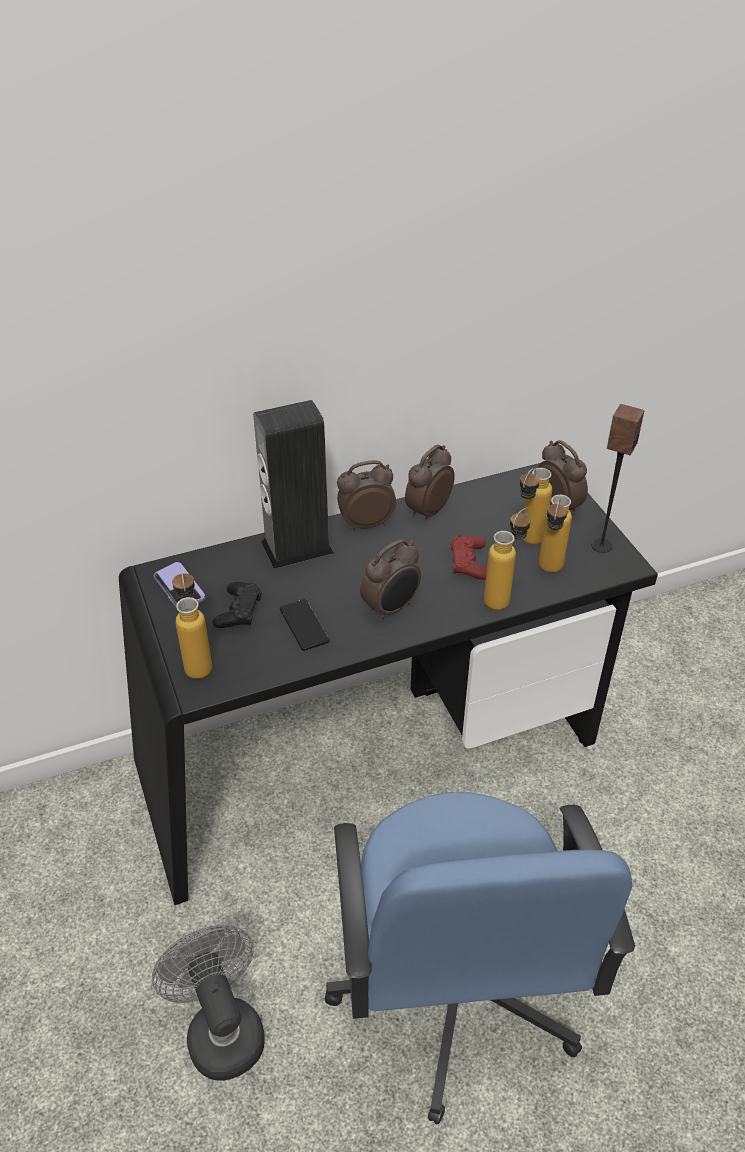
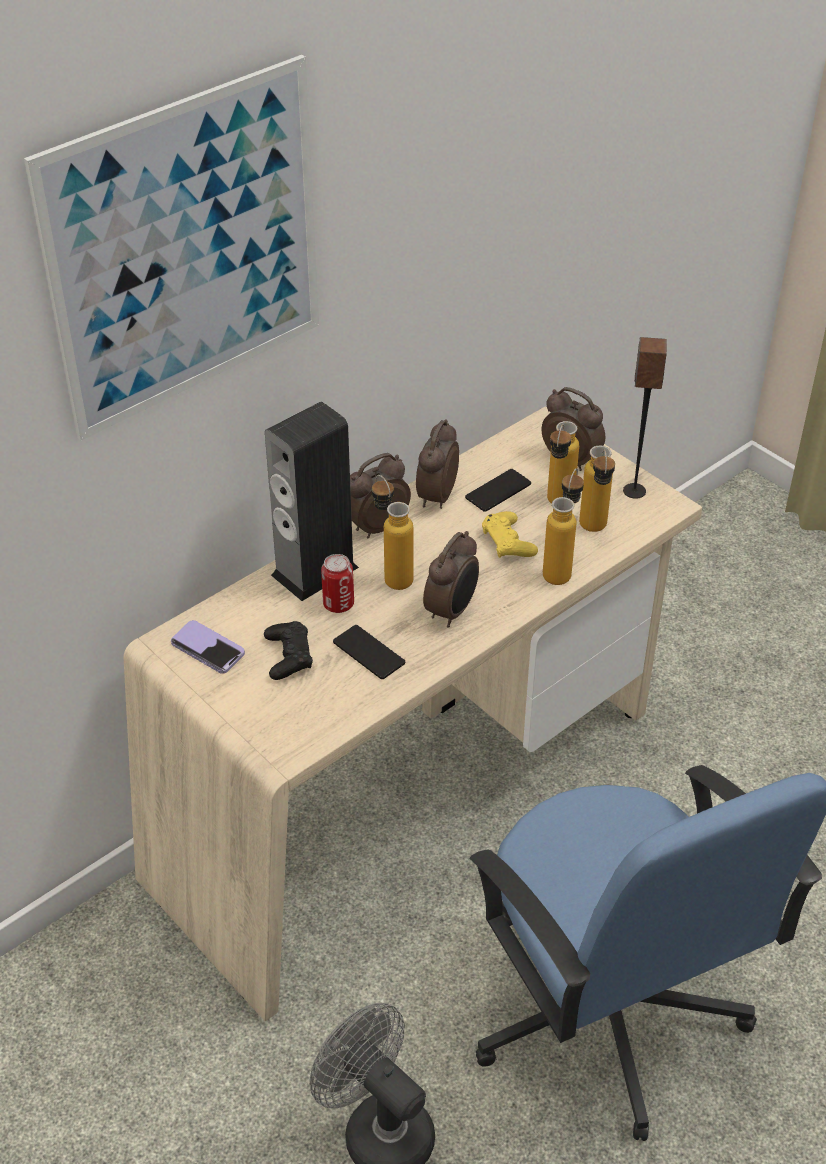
camera: 20 degrees left, 0 degrees up
(186, 233) = (187, 250): none -> picture
(197, 661) = (273, 721): bottle -> bottle (392, 574)
(301, 579) = (338, 604): none -> can
(372, 760) = (412, 800): black desk -> beige desk
(469, 562) = (508, 542): red game controller -> yellow game controller
(482, 518) = (498, 491): none -> phone

